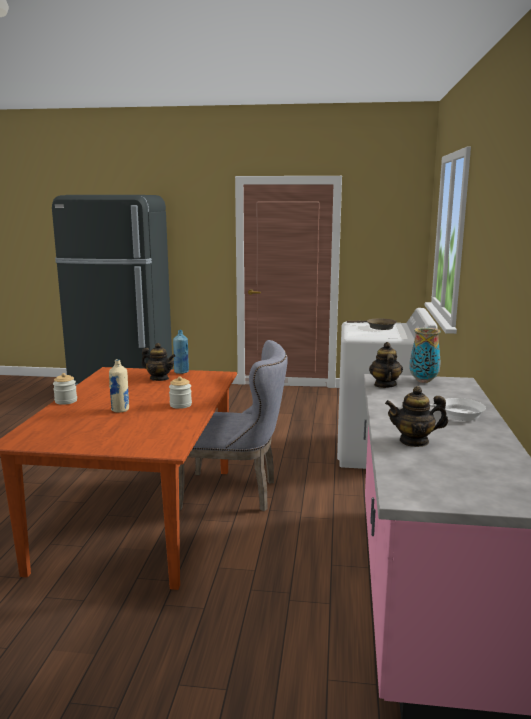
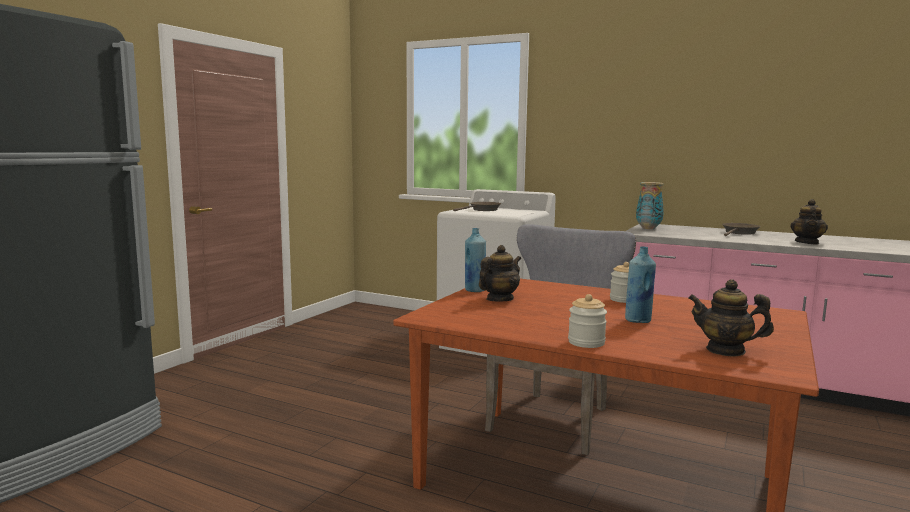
camera: 70 degrees left, 5 degrees down
(120, 410) = (638, 321): beige bottle -> blue bottle
(384, 385) = (660, 234): teapot -> teapot (726, 350)
(455, 414) = (739, 233): white frying pan -> brown frying pan

